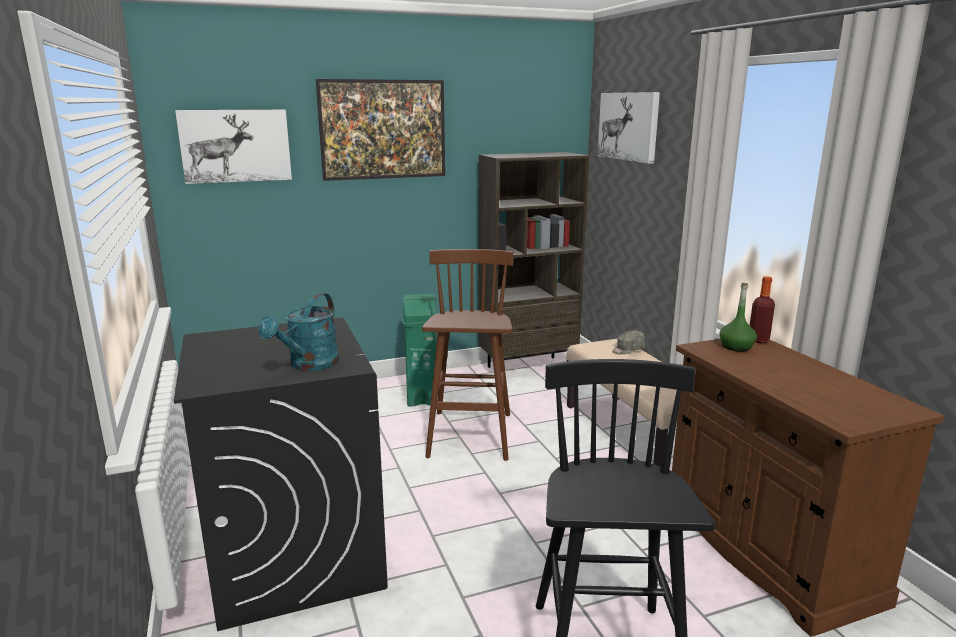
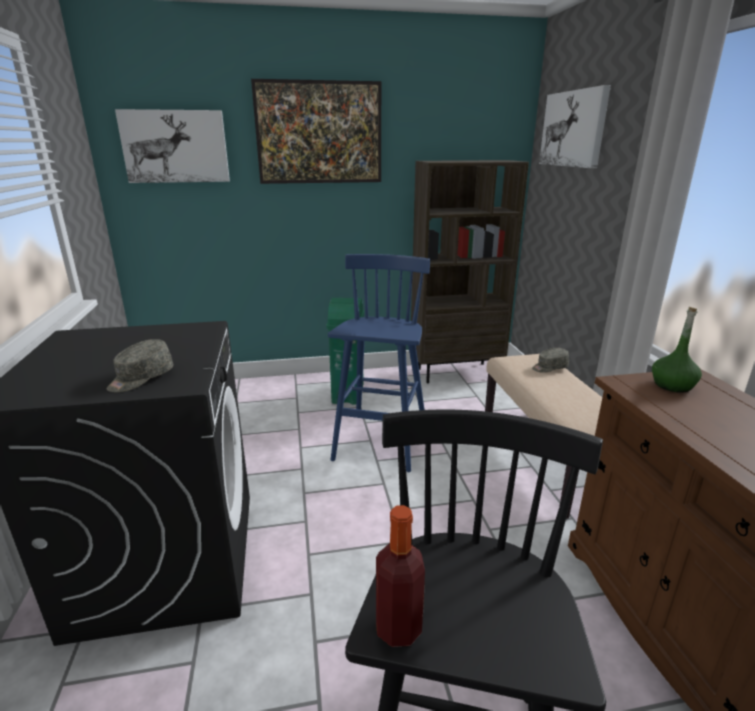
camera: 10 degrees right, 5 degrees up
(309, 365) = (141, 378): turquoise watering can -> grey cap
(470, 436) = (380, 441): brown stool -> blue stool
(758, 340) = (702, 378): bottle -> bottle (398, 628)

